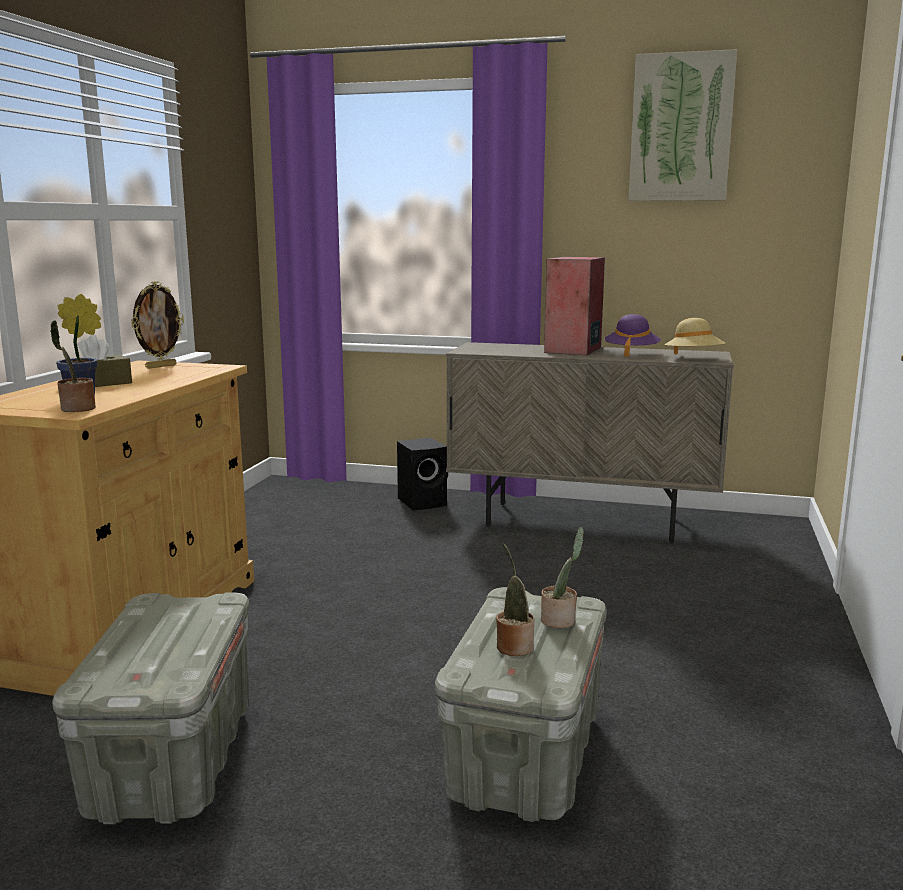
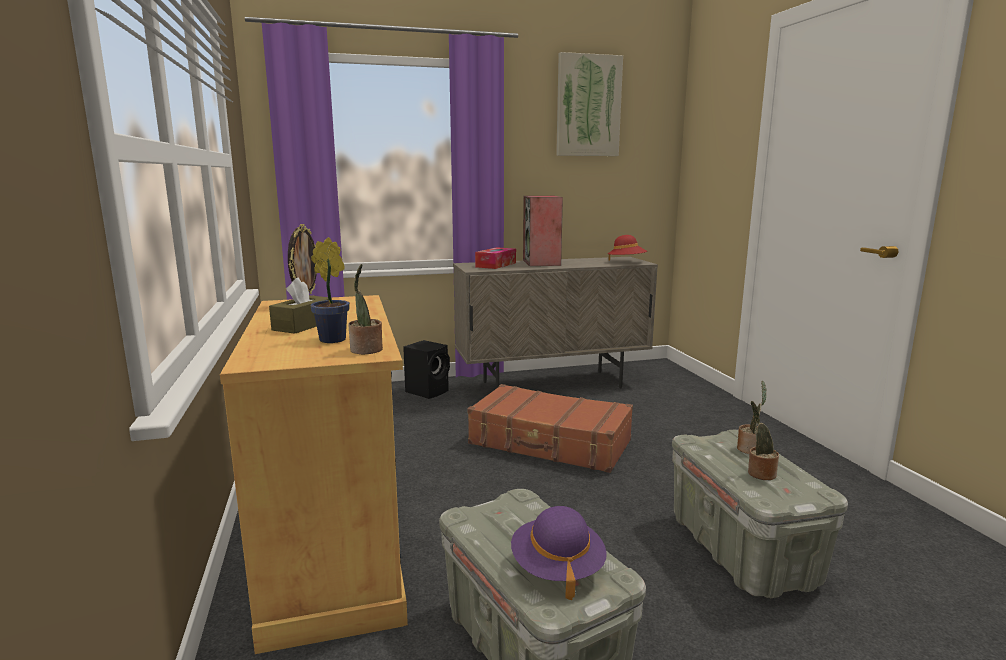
camera: 30 degrees left, 0 degrees up
(477, 585) = (550, 443): none -> brown suitcase
(507, 348) = (496, 265): none -> tissue box
(631, 353) = (582, 262): purple hat -> purple hat (557, 568)
(694, 358) = (626, 262): beige hat -> red hat

